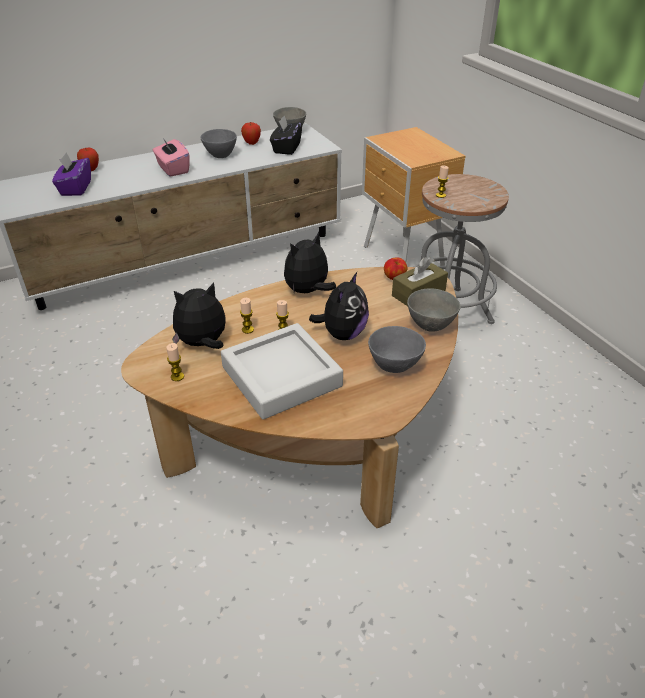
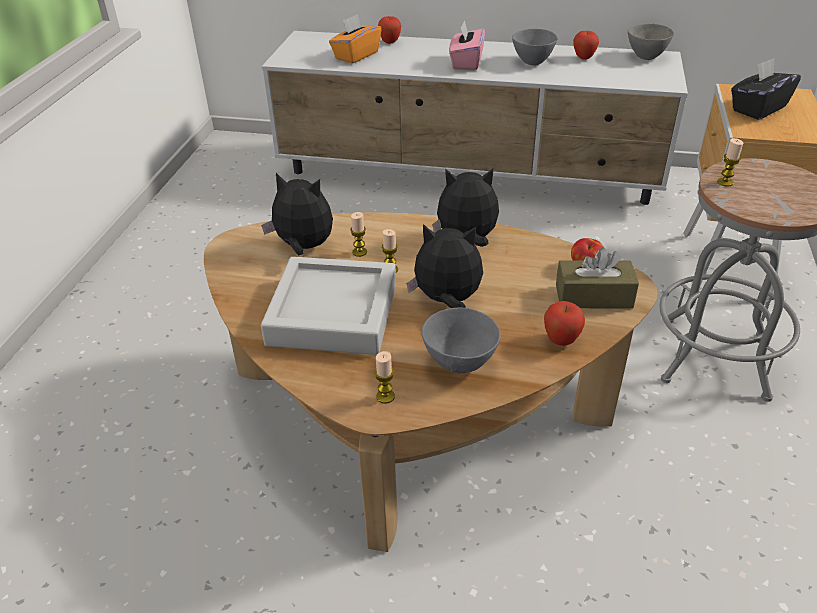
camera: 40 degrees right, 0 degrees up
(75, 188) = (356, 56): purple tissue box -> orange tissue box
(177, 376) = (246, 267): candle -> candle (385, 396)
(286, 148) = (618, 74): black tissue box -> black tissue box (758, 108)
(342, 334) = (447, 301): plush toy -> plush toy turned 150 degrees counterclockwise
(431, 326) = (561, 341): grey bowl -> apple

